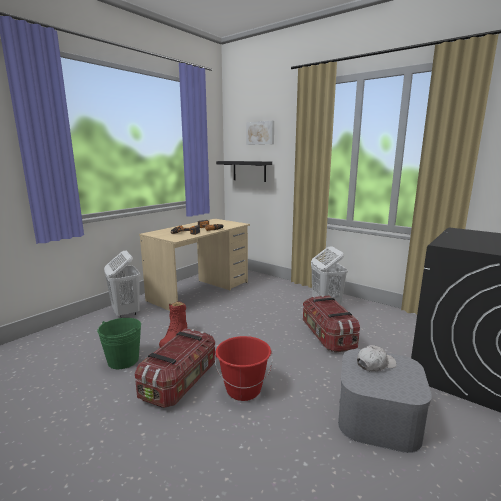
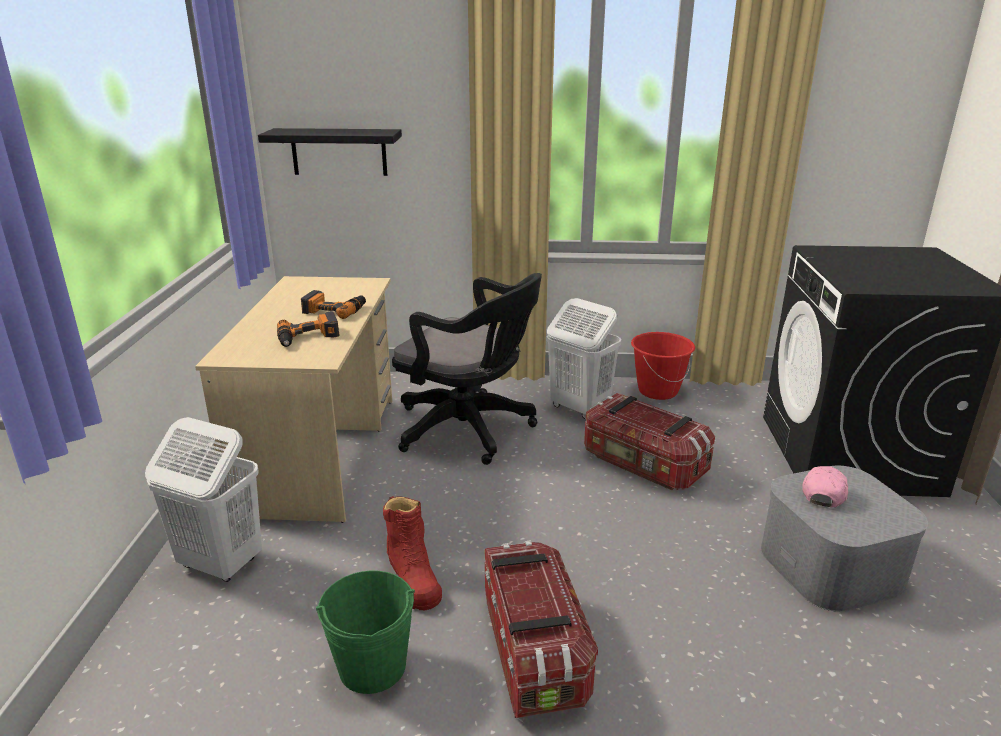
camera: 35 degrees left, 10 degrees up
(243, 389) = (641, 612): red bucket -> red bucket (657, 391)
(260, 133) = (364, 63): picture -> none
(265, 300) = (470, 430): none -> black office chair
(375, 364) = (824, 493): white cap -> pink cap

